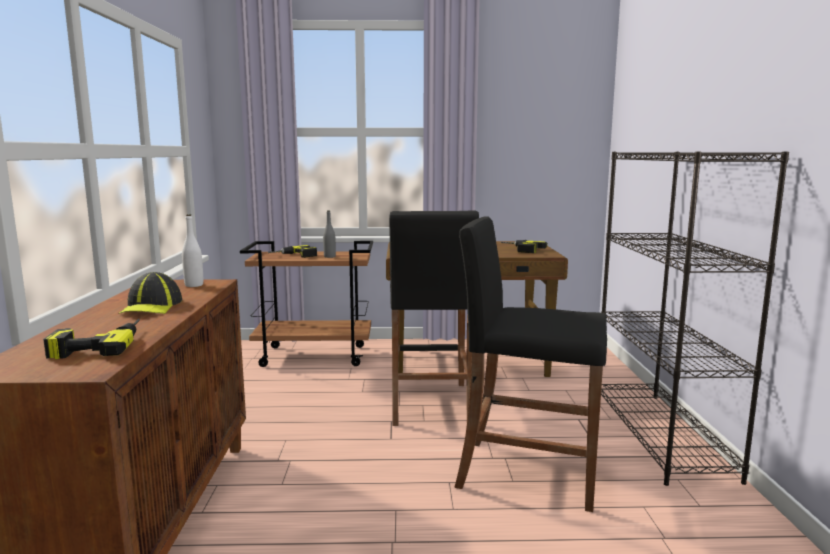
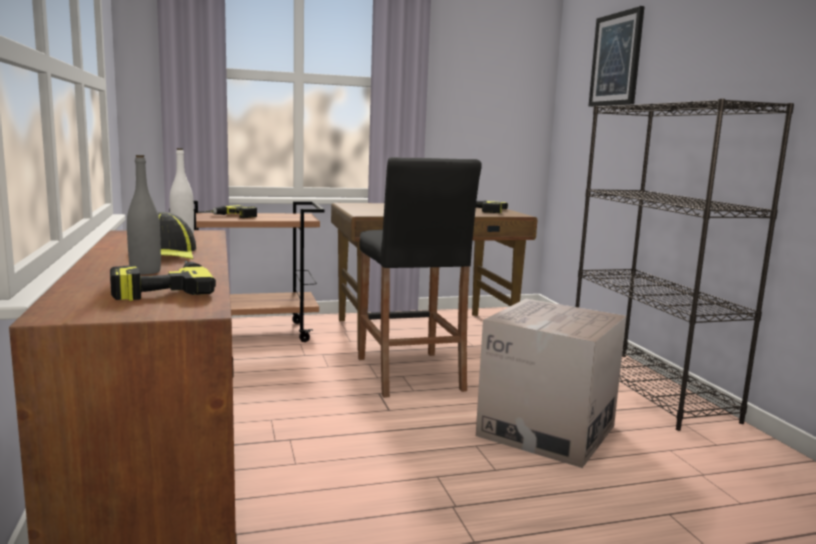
camera: 15 degrees left, 0 degrees up
(329, 256) = (272, 217): grey bottle -> grey bottle (145, 272)
(526, 473) = (546, 431): black stool -> cardboard box
(653, 101) = (616, 59): none -> picture

